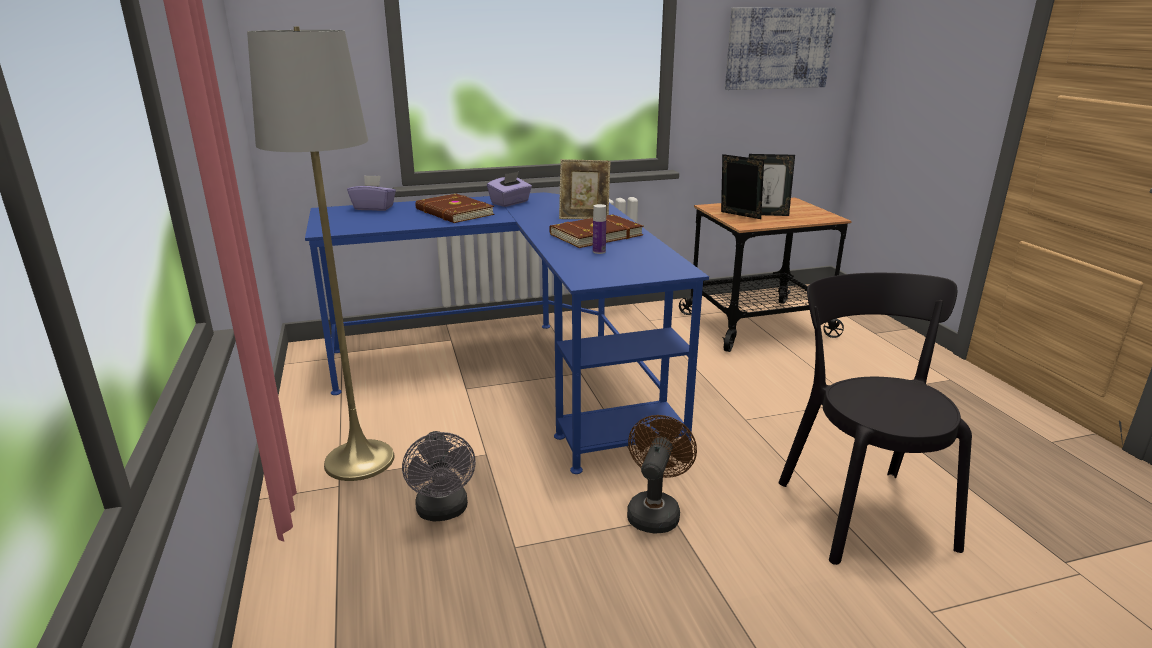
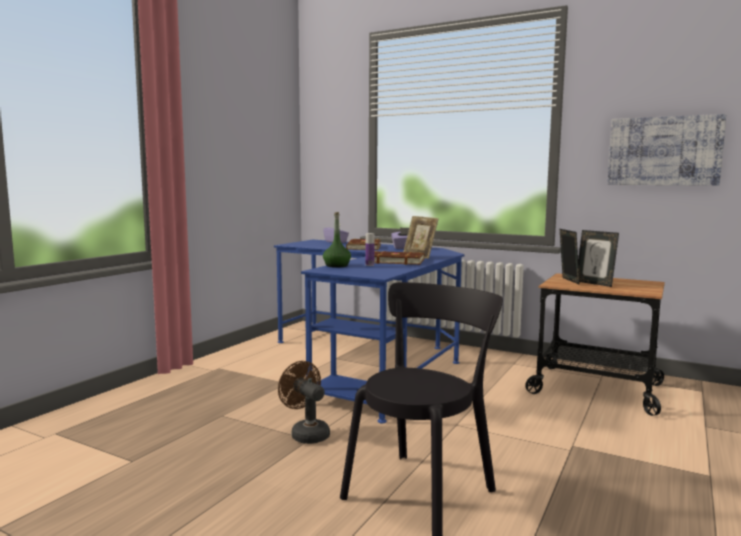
camera: 45 degrees right, 15 degrees down
(359, 460) = (237, 366): grey floor lamp -> none
(443, 512) = (226, 393): grey fan -> none
(572, 265) = (336, 266): none -> green bottle
(655, 511) = (306, 433): brown fan -> brown fan turned 105 degrees counterclockwise

